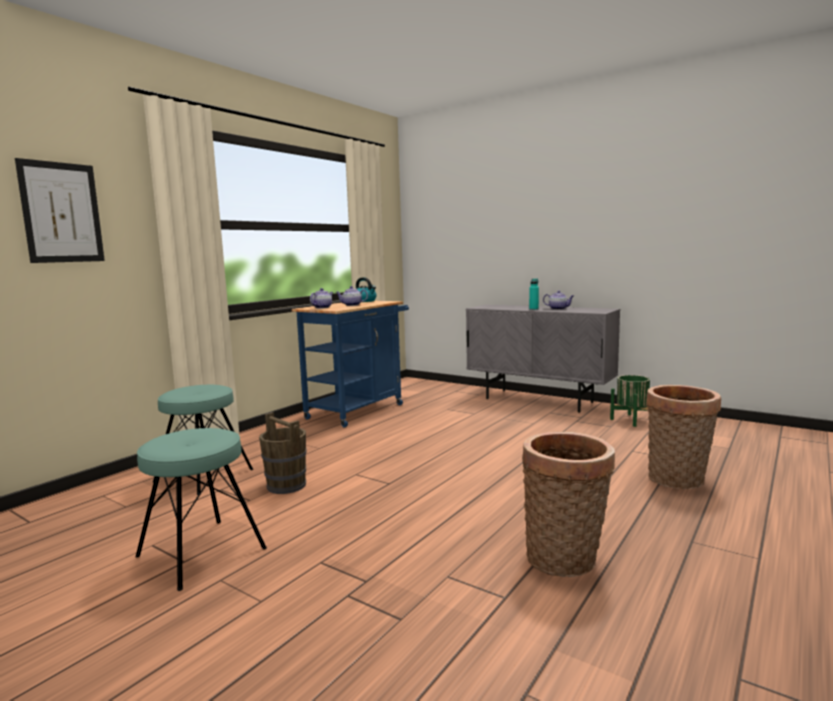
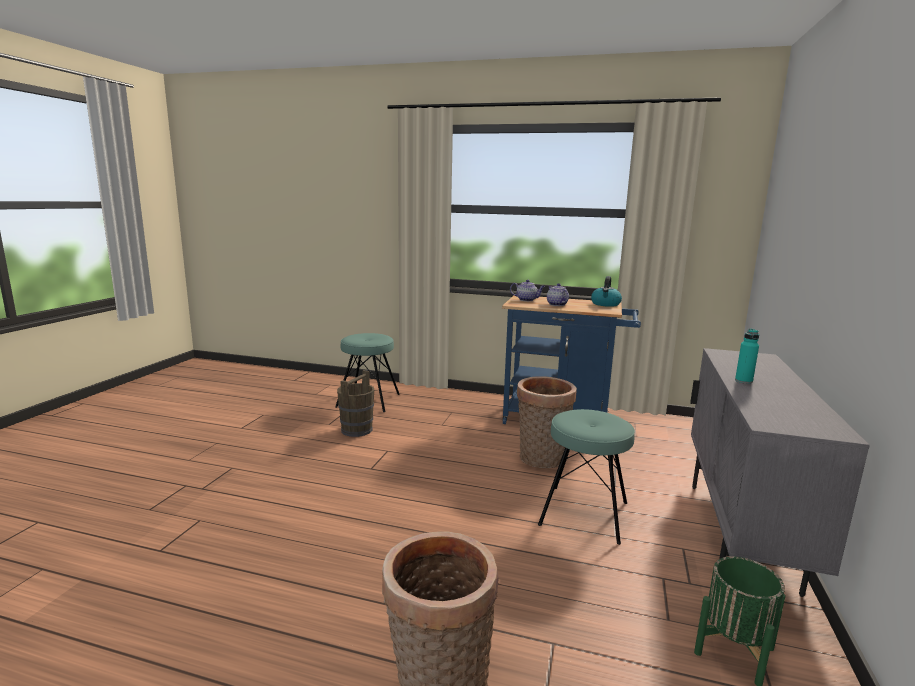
camera: 70 degrees right, 5 degrees up
(62, 212) = (349, 200): picture -> none
(201, 552) = (251, 429): turquoise stool -> turquoise stool (584, 513)
(558, 309) = (774, 396): teapot -> none
(565, 560) = (212, 581): basket -> basket (541, 460)

